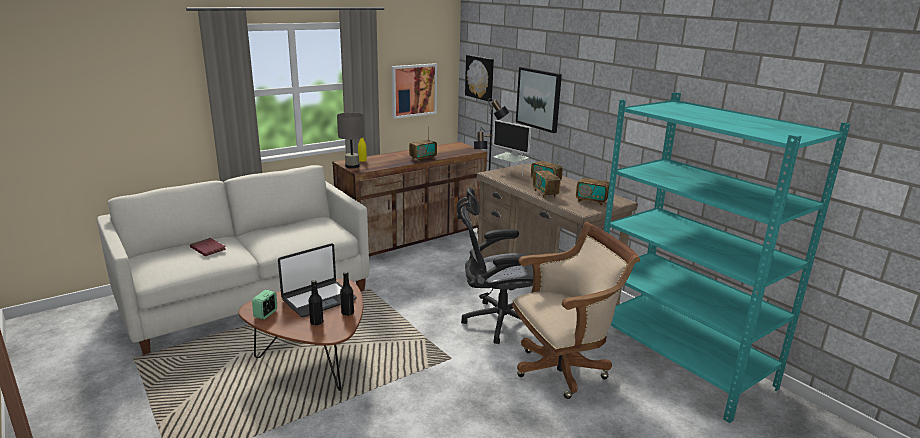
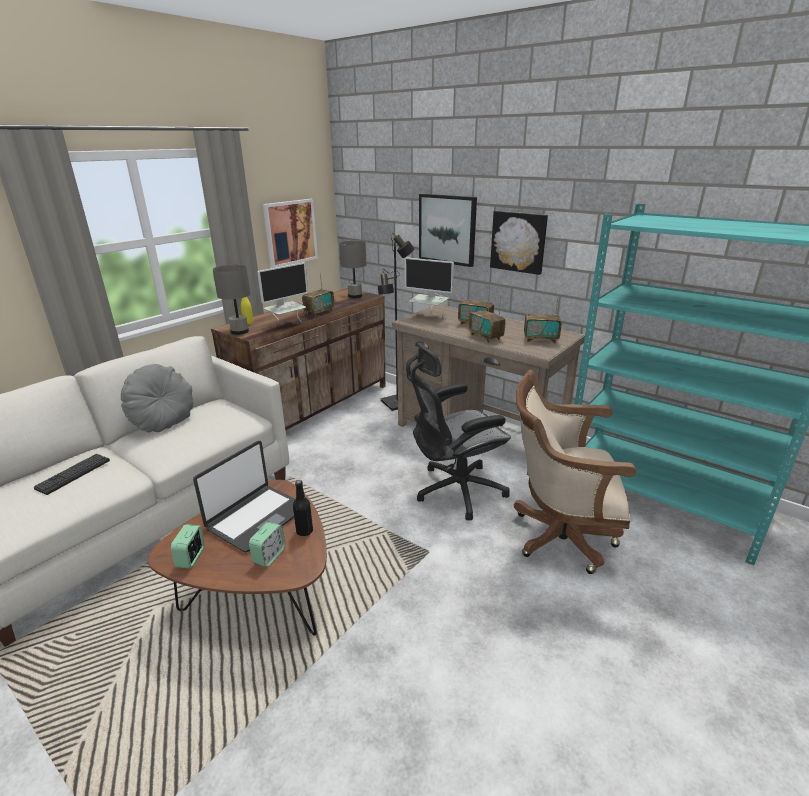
camera: 15 degrees left, 5 degrees up
(208, 249) = (73, 474): red book -> keyboard
(278, 228) = (164, 424): none -> grey pillow
(316, 322) = (269, 556): black bottle -> alarm clock
(391, 165) = (287, 325): none -> monitor
(462, 149) = (355, 296): none -> grey table lamp
(480, 77) = (365, 211): picture -> picture (518, 242)
(564, 369) = (557, 537): office chair -> office chair turned 135 degrees counterclockwise

